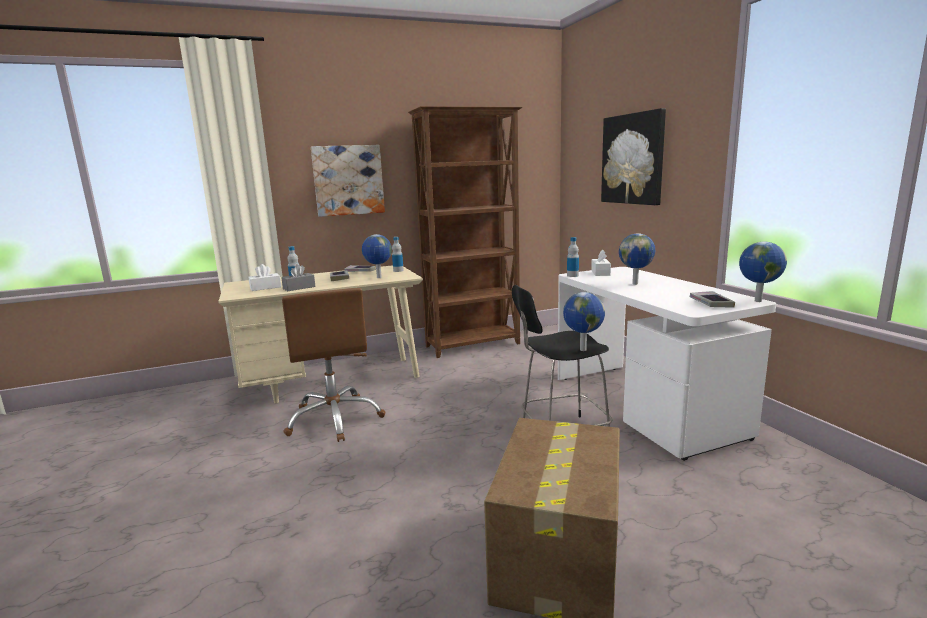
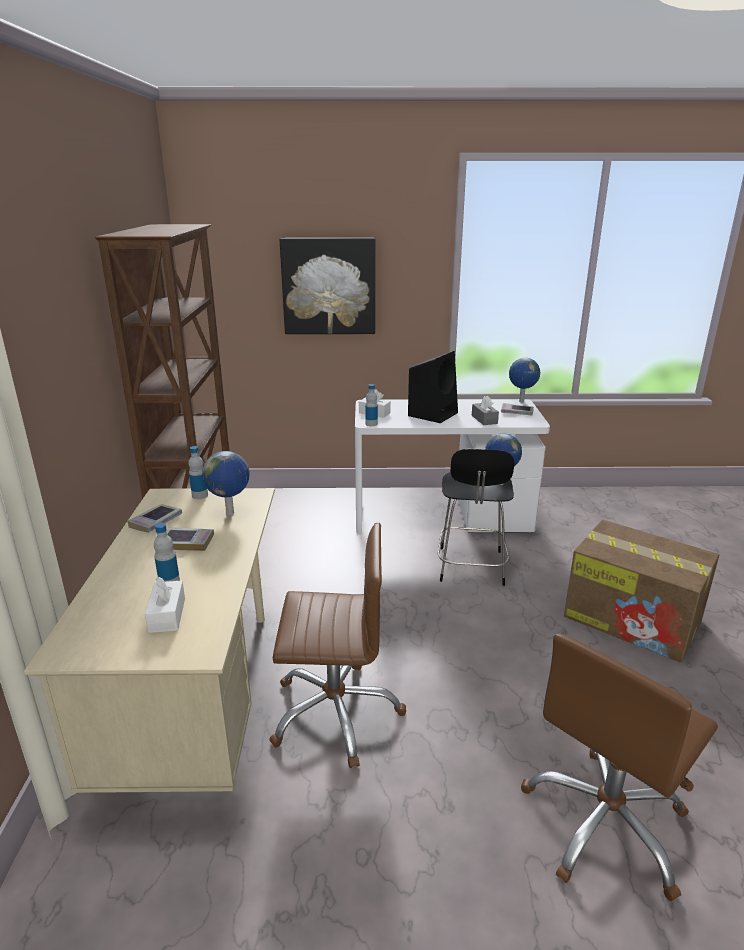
camera: 70 degrees left, 10 degrees up
(232, 551) = (605, 823): none -> brown office chair
(299, 288) = (215, 581): grey tissue box -> grey tissue box (484, 419)
(348, 180) = (61, 376): picture -> none
(635, 283) = (433, 414): globe -> black speaker

